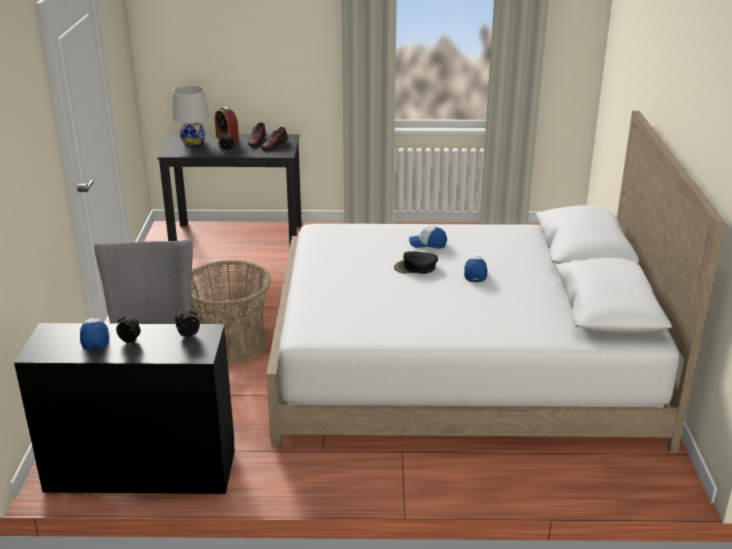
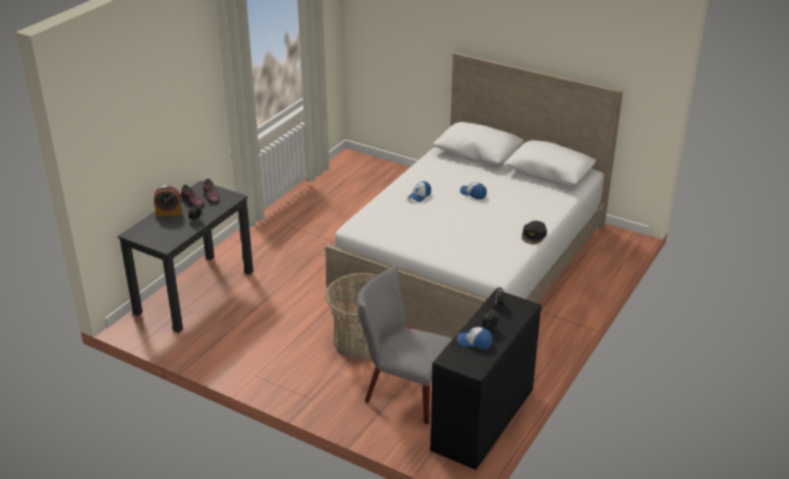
camera: 60 degrees left, 5 degrees up
(193, 141) = (153, 229): white table lamp -> none
(416, 267) = (447, 210): black cap -> black cap (534, 235)

